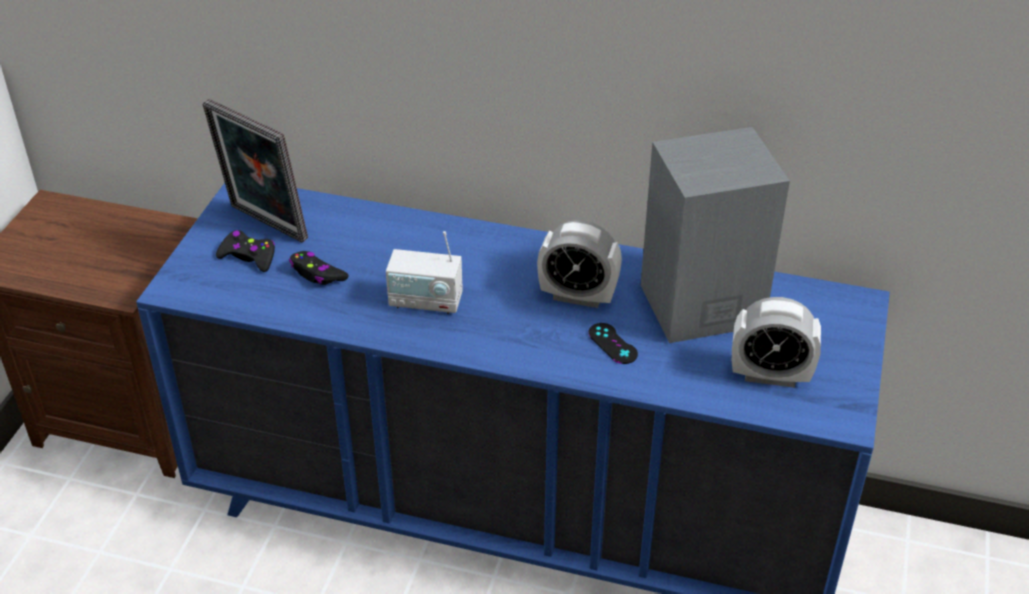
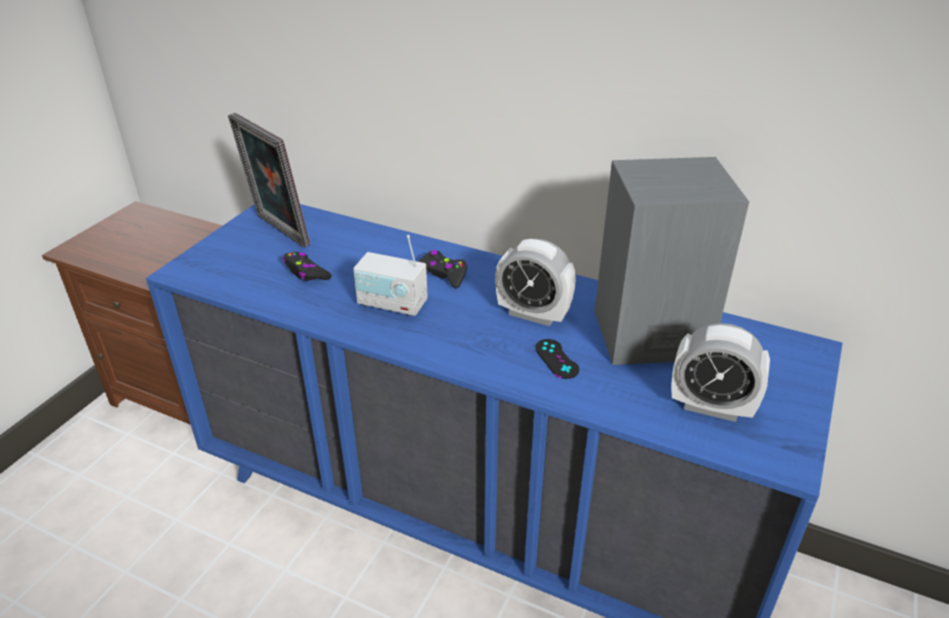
camera: 10 degrees right, 5 degrees down
(248, 257) = (254, 254): black game controller -> black game controller (442, 274)

